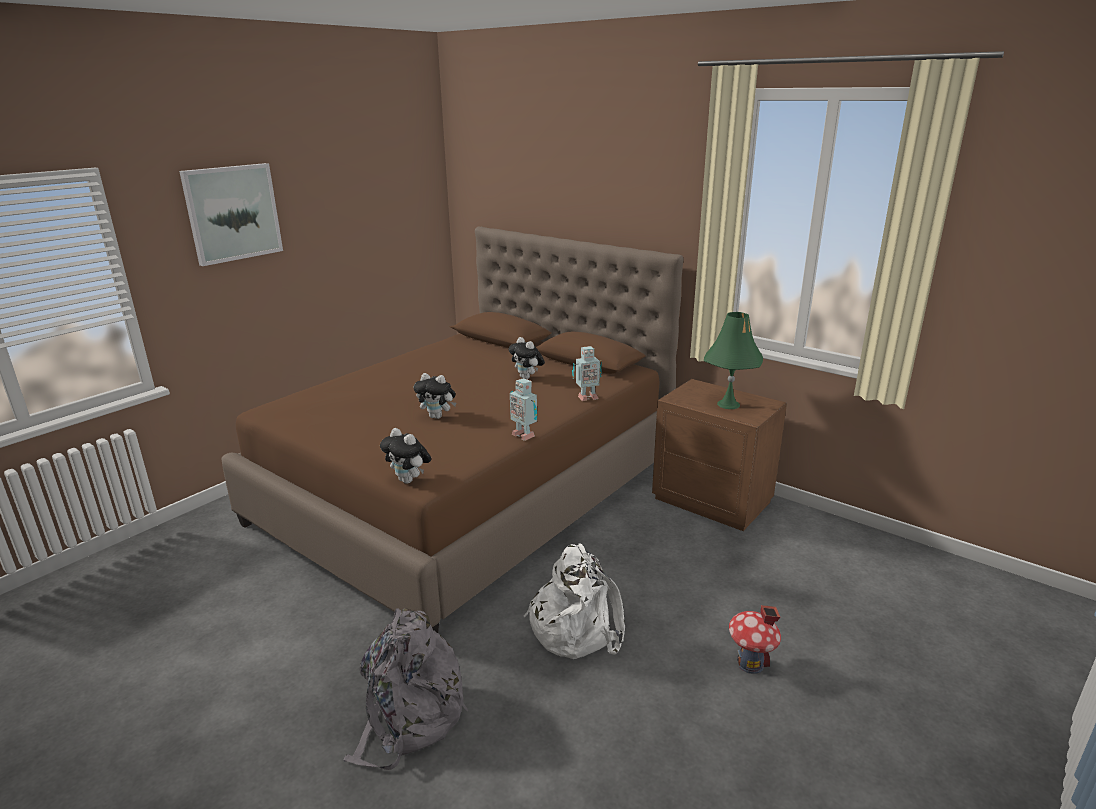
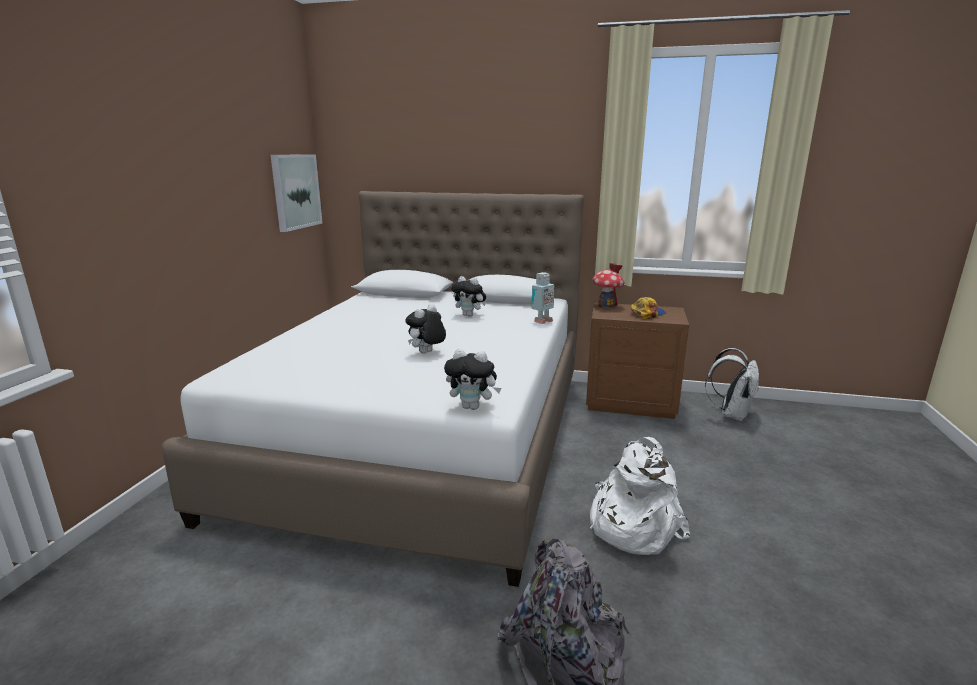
camera: 25 degrees left, 5 degrees down
(232, 213) = (132, 153): picture -> picture (296, 191)
(437, 416) = (426, 353): plush toy -> plush toy turned 135 degrees clockwise
(469, 492) = (424, 438): brown bed -> white bed
(524, 435) = (529, 354): toy robot -> none
(728, 404) = (647, 313): green table lamp -> cap
(750, 663) = (785, 513): toy house -> toy house (606, 306)
(819, 542) = (731, 414): none -> white backpack

